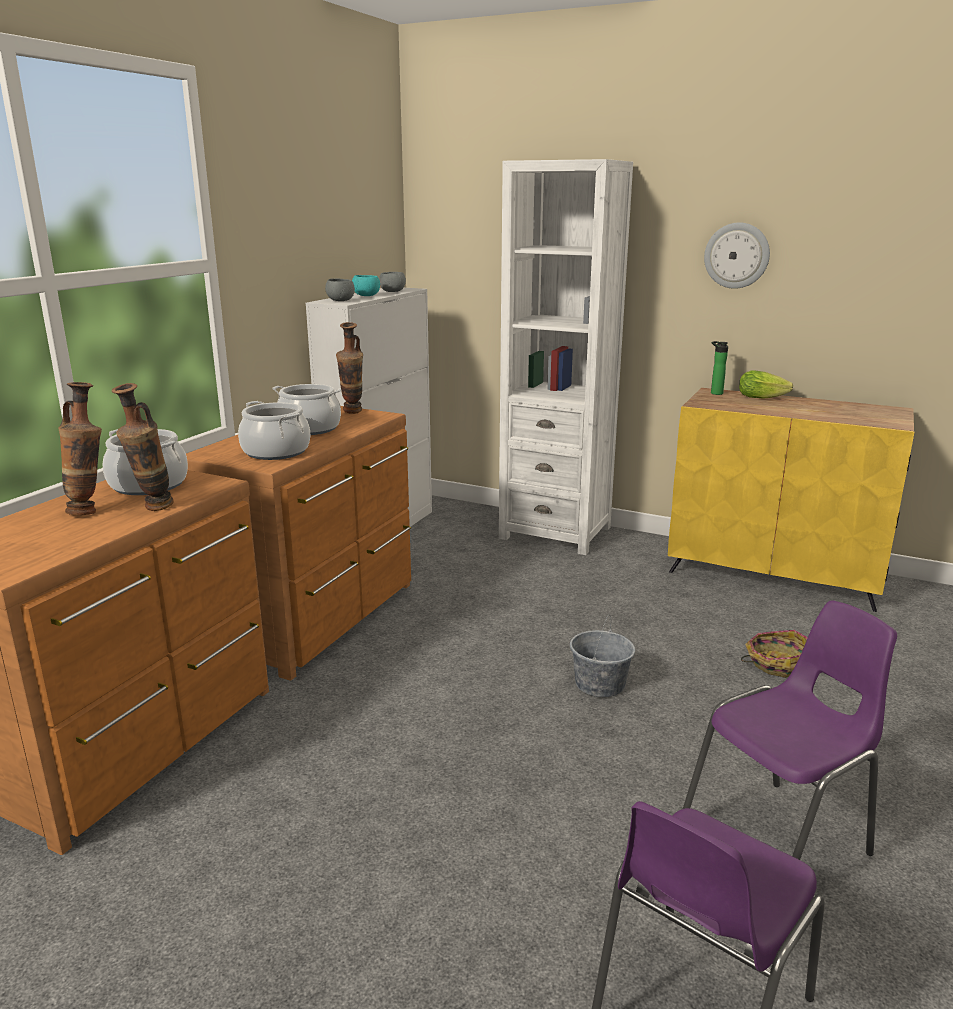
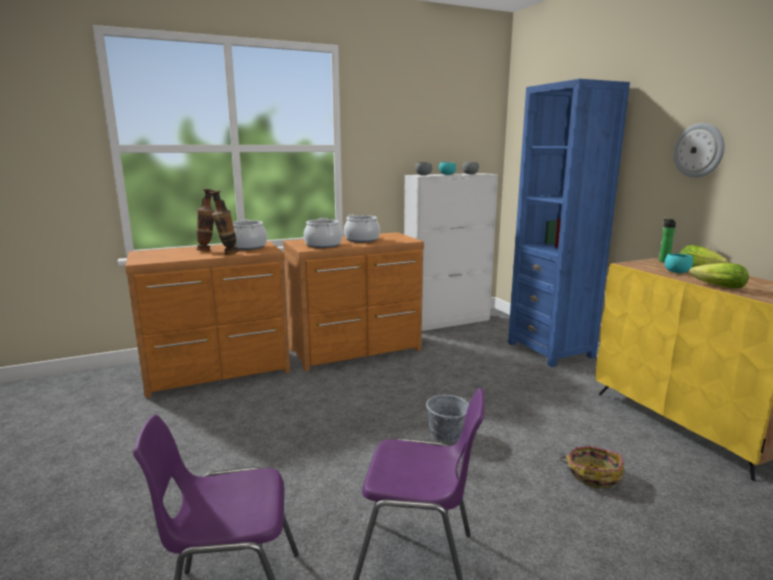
camera: 40 degrees right, 5 degrees down
(352, 413) = (399, 237): vase -> none
(555, 532) = (550, 350): white bookcase -> blue bookcase
(757, 406) = (677, 272): none -> turquoise bowl
(819, 417) = (715, 286): none -> lettuce

